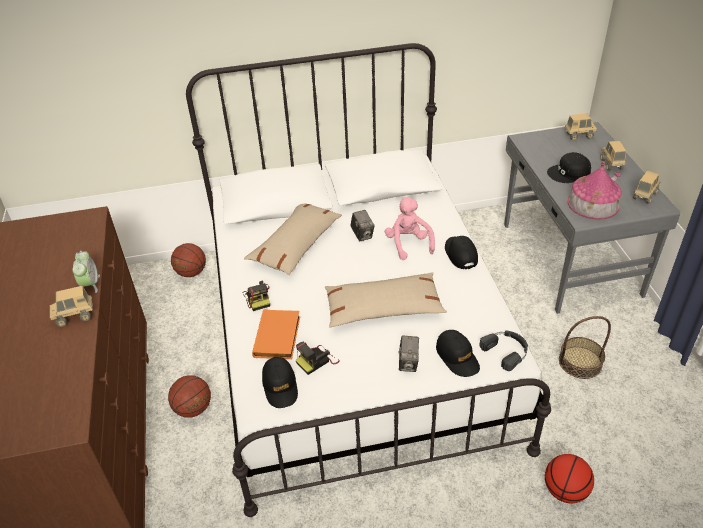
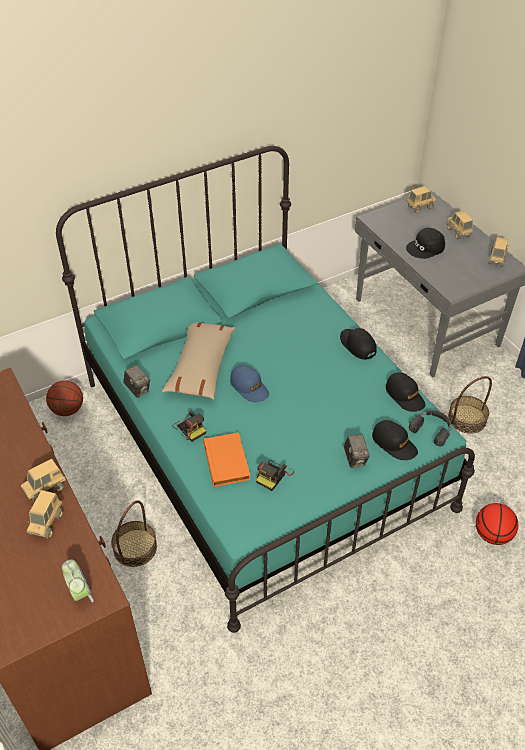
camera: 20 degrees left, 5 degrees up
(58, 347) = (47, 524): none -> toy truck
(90, 284) = (42, 454): alarm clock -> alarm clock (80, 592)
(193, 409) = (135, 547): basketball -> basket
(280, 386) = (251, 507): black cap -> black cap (405, 396)
(333, 273) = (249, 387): none -> blue cap
(355, 339) = (262, 442): white bed -> turquoise bed
(362, 235) = (260, 343): camera -> camera (138, 389)
(383, 308) = (311, 412): beige pillow -> none
(408, 244) = (306, 344): pink plush toy -> none
(593, 203) = (457, 275): toy house -> none

